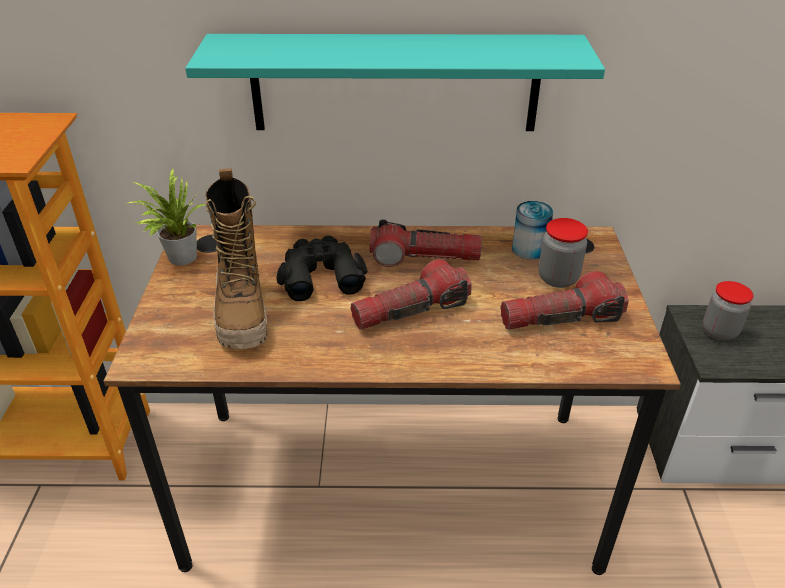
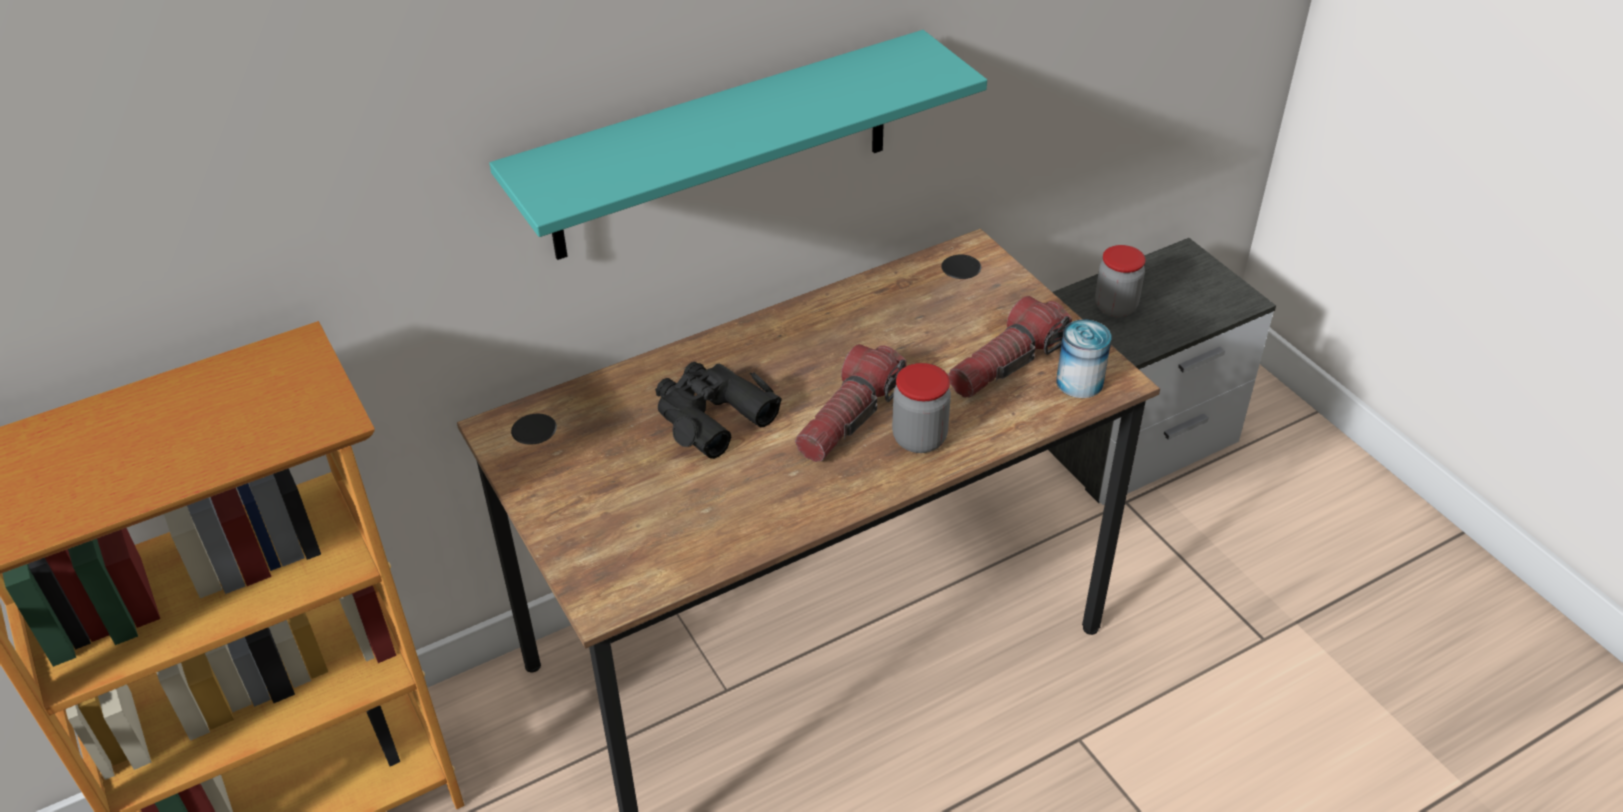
camera: 30 degrees left, 5 degrees up
(178, 258) = (514, 464): potted plant -> none
(243, 313) = (666, 498): boot -> none
(424, 258) = (810, 347): flashlight -> none
(529, 249) = (915, 292): can -> can (1079, 382)
(558, 278) = (971, 317): jar -> jar (919, 438)

